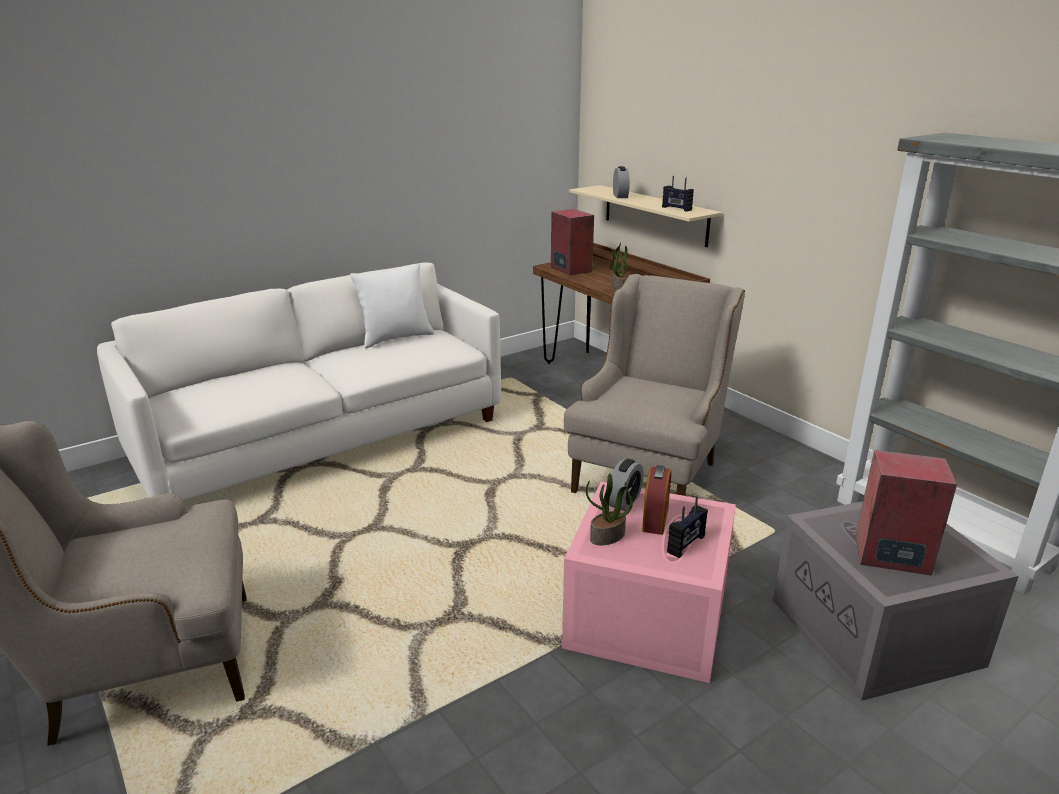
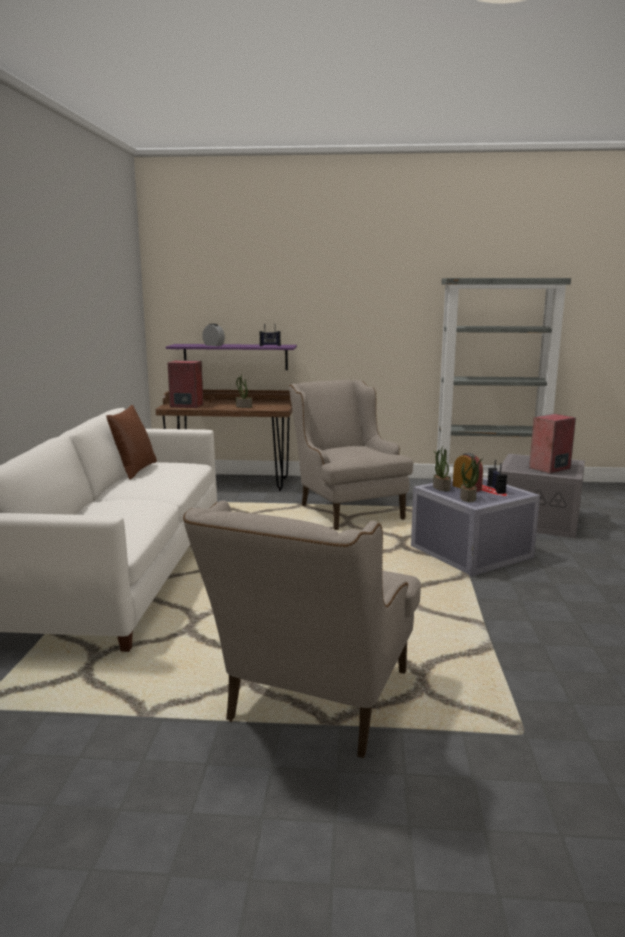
camera: 50 degrees left, 10 degrees down
(395, 338) = (134, 470): white pillow -> brown pillow
(624, 501) = (441, 488): alarm clock -> potted plant
(645, 614) = (469, 552): pink storage box -> grey storage box
(655, 215) = (235, 357): beige shelf -> purple shelf

